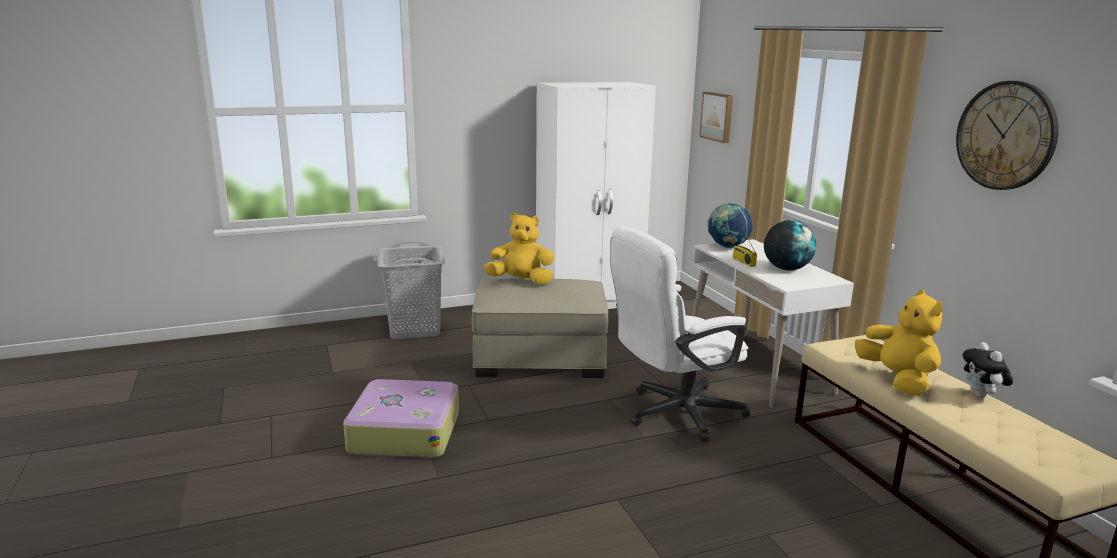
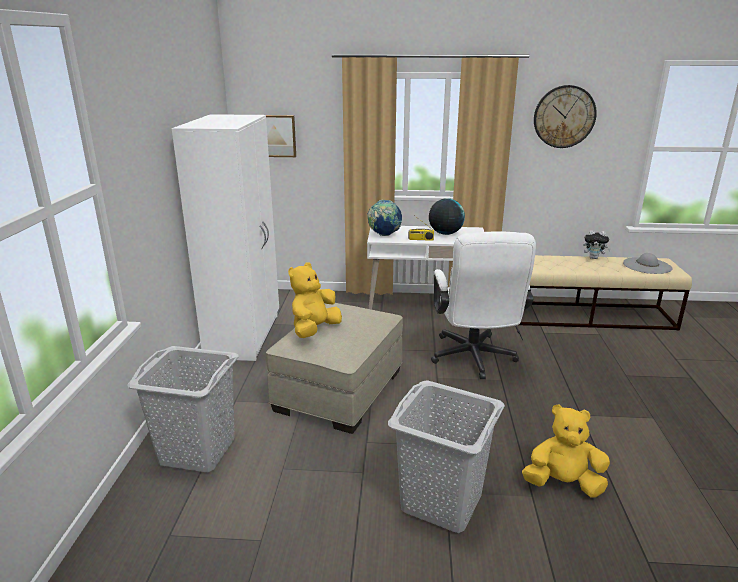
camera: 65 degrees left, 5 degrees up
(404, 432) = (441, 502): suitcase -> grey laundry basket
(897, 380) = (570, 267): yellow plush toy -> yellow plush toy (563, 484)
(1033, 444) = (647, 265): none -> grey hat

